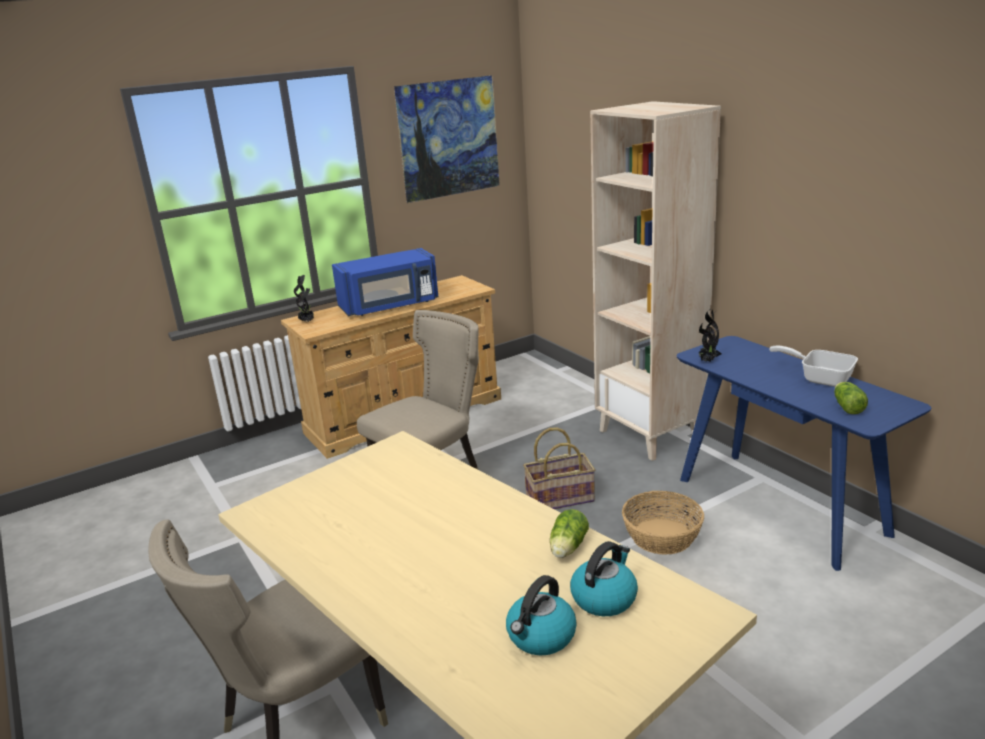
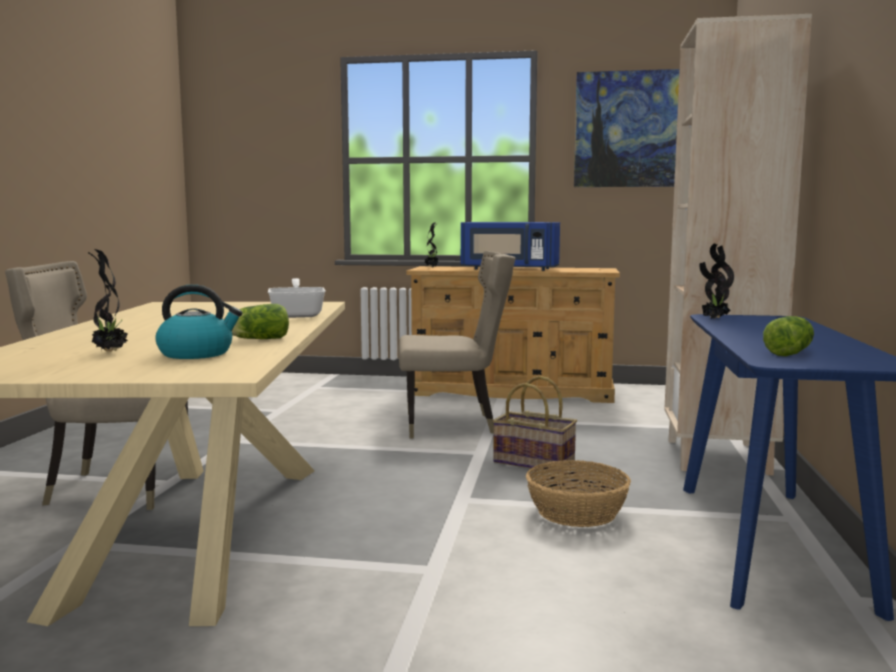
camera: 40 degrees right, 15 degrees down
(541, 636) = (109, 352): kettle -> potted plant
(820, 378) = (820, 340): frying pan -> frying pan (298, 314)

